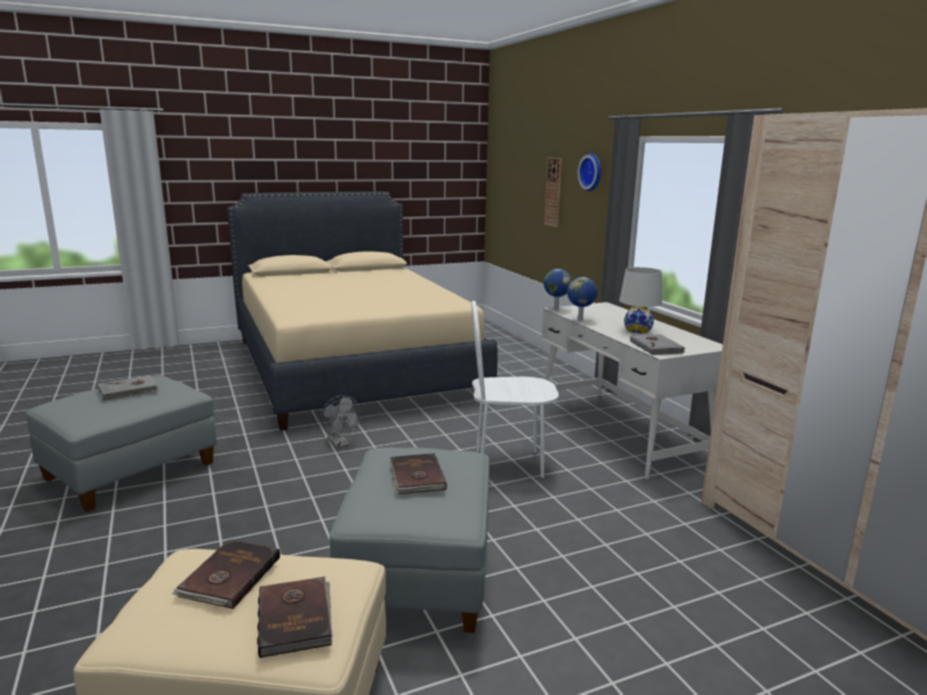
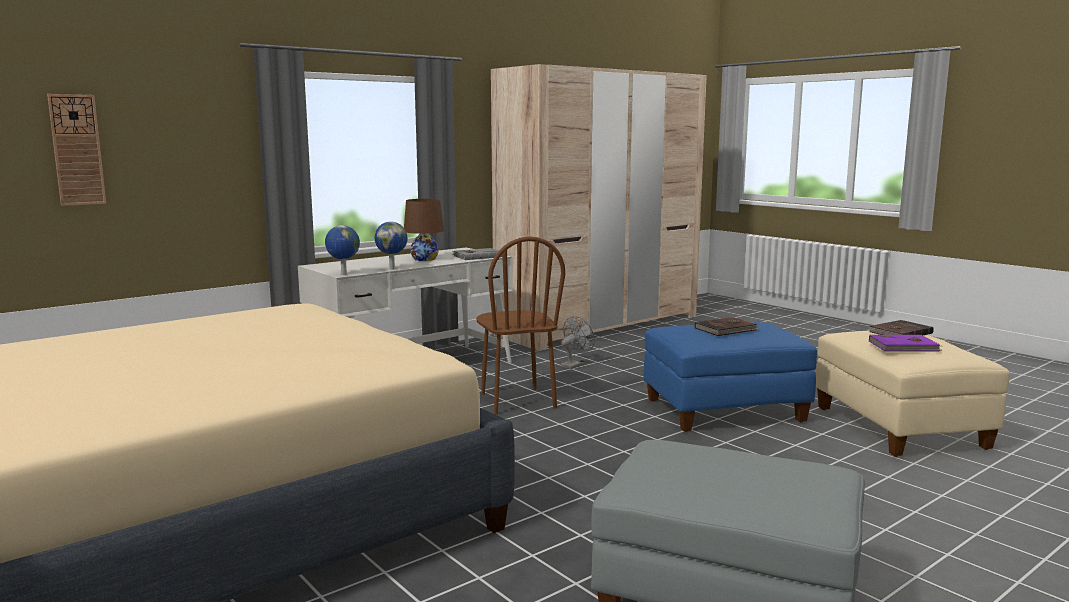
camera: 105 degrees left, 5 degrees down
(128, 390) = (714, 471): grey book -> none
(229, 577) = (904, 346): brown book -> purple book
(340, 444) = (523, 479): grey fan -> grey fan (575, 365)
(417, 574) = (724, 411): grey ottoman -> blue ottoman
(508, 464) = (517, 401): white chair -> brown chair
(592, 172) = (184, 114): wall clock -> none
(637, 330) = (424, 259): white table lamp -> brown table lamp

